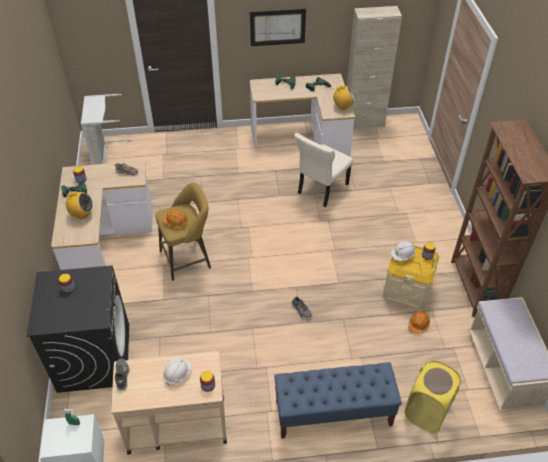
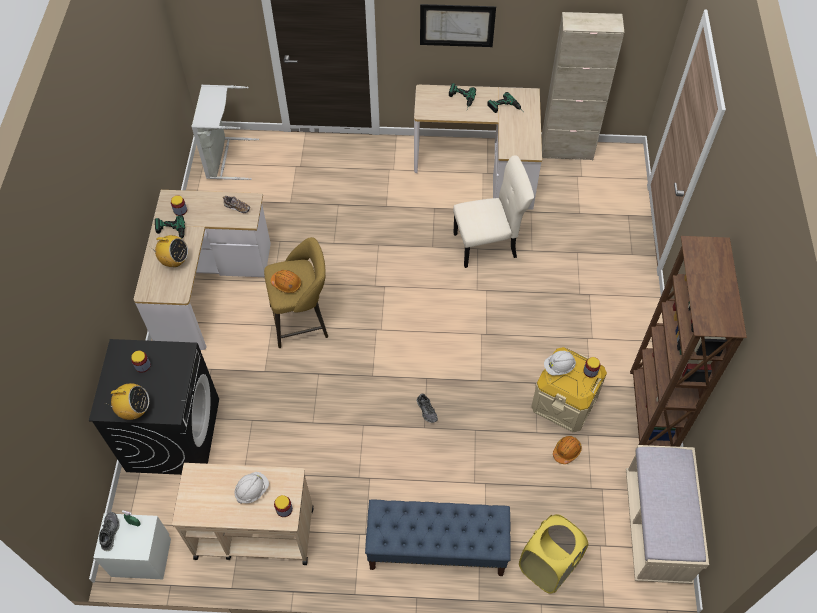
camera: 10 degrees right, 10 degrees up
(122, 376) = (190, 482): shoe -> shoe (110, 532)
(321, 189) = (488, 245): beige chair -> beige chair turned 150 degrees counterclockwise
(343, 106) = (529, 142): radio -> radio (134, 410)

